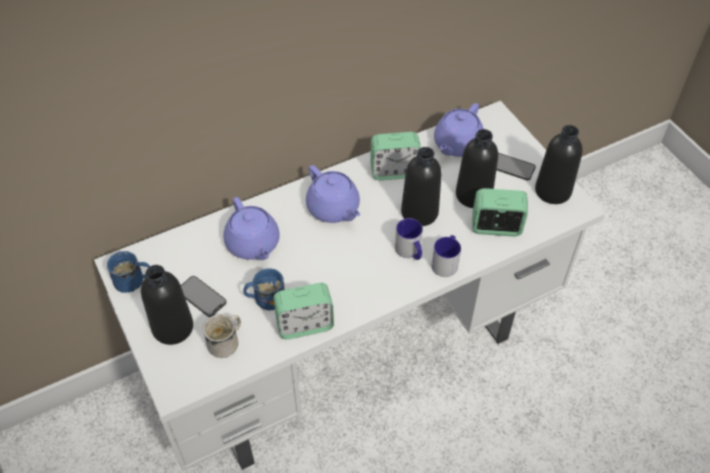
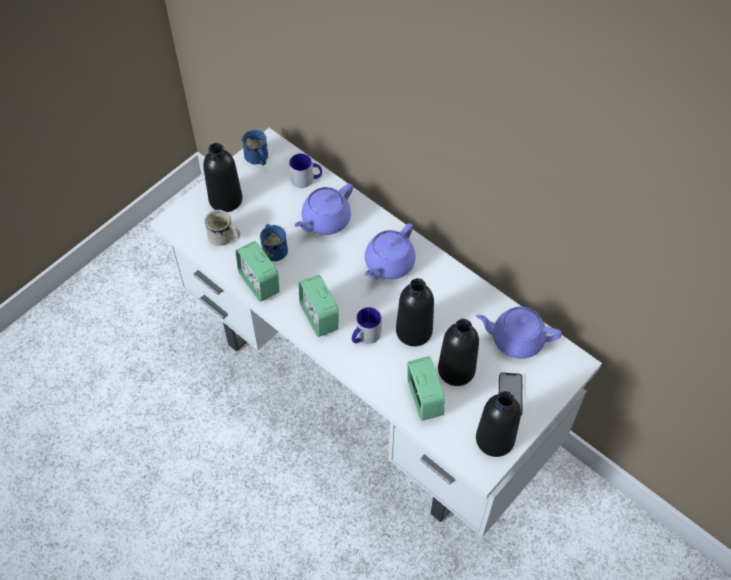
camera: 70 degrees right, 5 degrees up
(201, 296) = (260, 206): phone -> none
(394, 171) = (455, 297): alarm clock -> alarm clock (319, 317)
(446, 262) = (365, 368): mug -> mug (306, 179)

